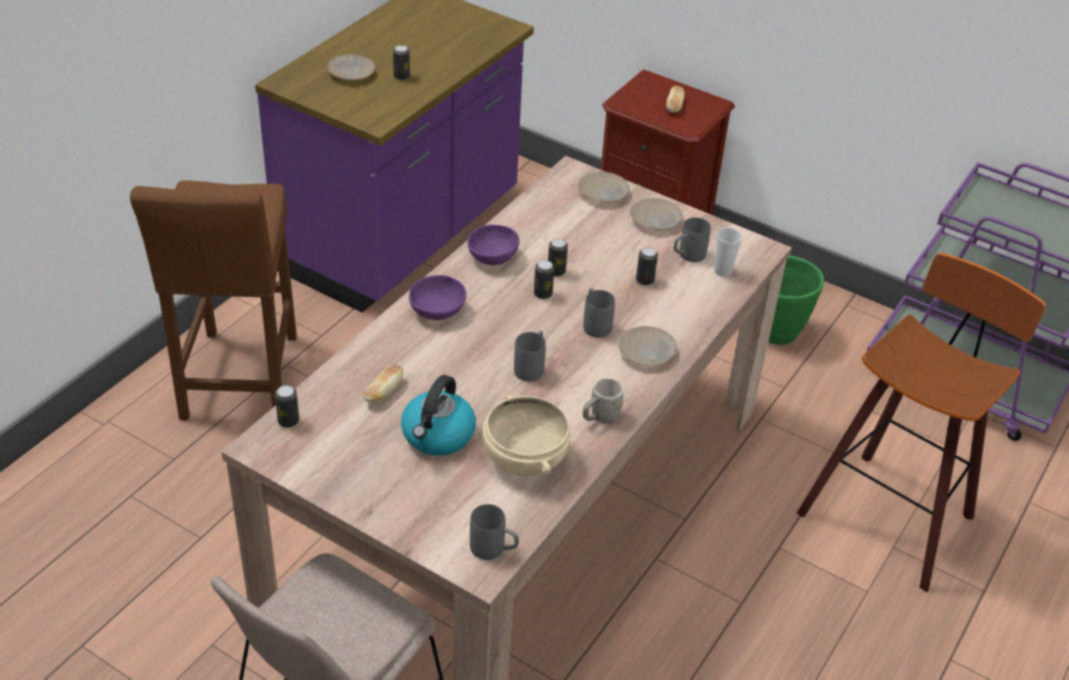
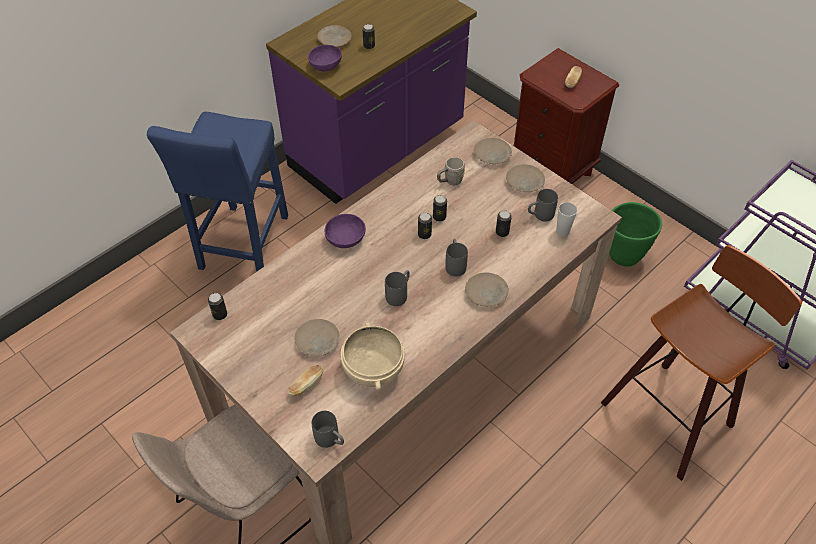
camera: 15 degrees right, 10 degrees up
(239, 383) = (243, 247): brown stool -> blue stool
(383, 392) = (290, 300): bread -> bread (306, 385)
(438, 436) = (318, 341): kettle -> beige plate
(491, 257) = (396, 199): purple bowl -> purple bowl (325, 66)
(600, 417) = (436, 343): grey mug -> grey mug (450, 181)

